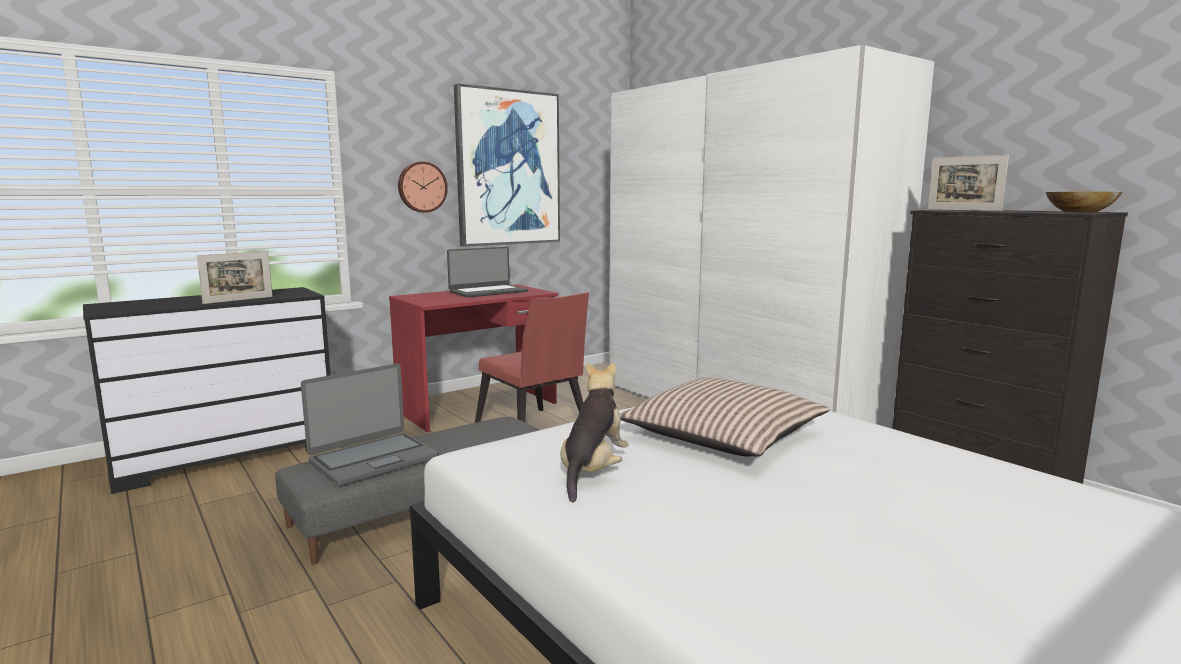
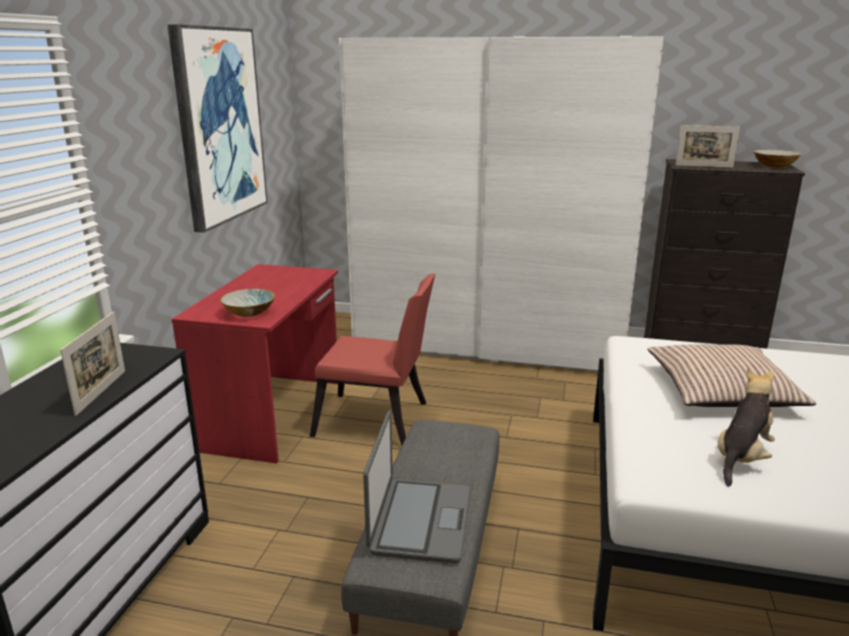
camera: 40 degrees left, 10 degrees up
(421, 187) = (156, 167): wall clock -> none
(434, 300) = (249, 313): none -> bowl
(487, 292) = (266, 284): laptop -> none
(593, 471) = (741, 458): plush toy -> plush toy turned 60 degrees clockwise

